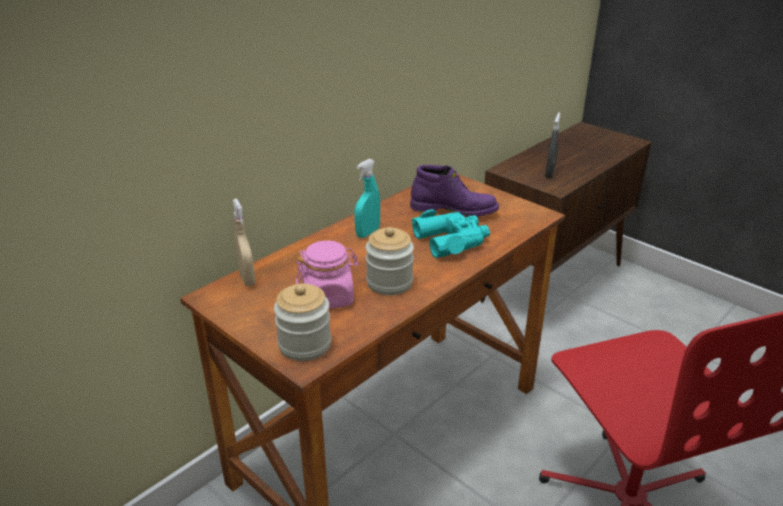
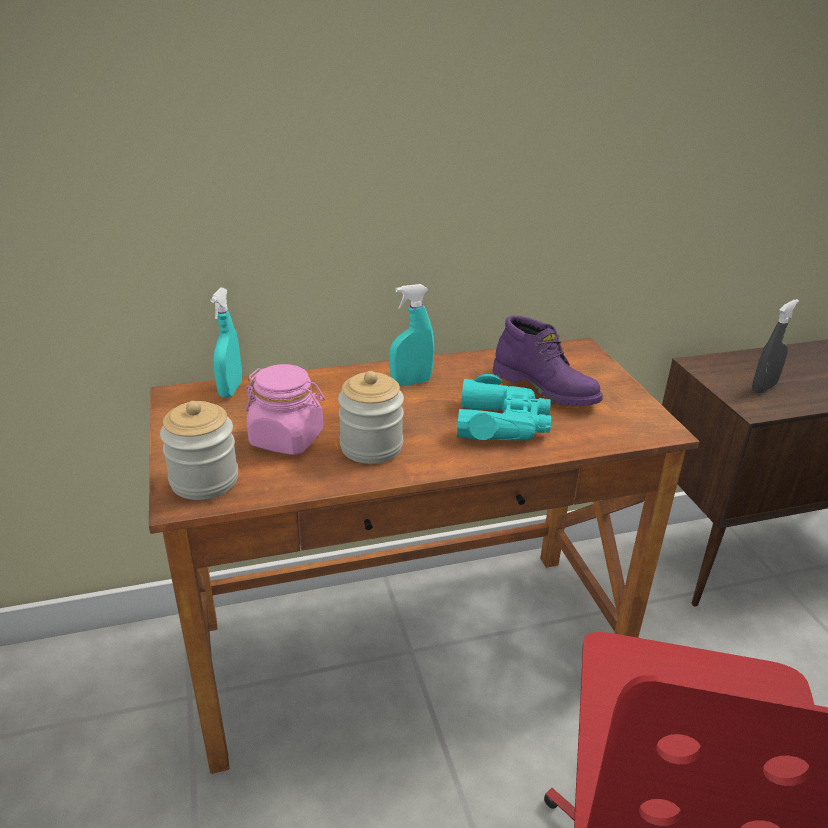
camera: 30 degrees right, 0 degrees up
(247, 279) = (230, 390): beige spray bottle -> turquoise spray bottle

